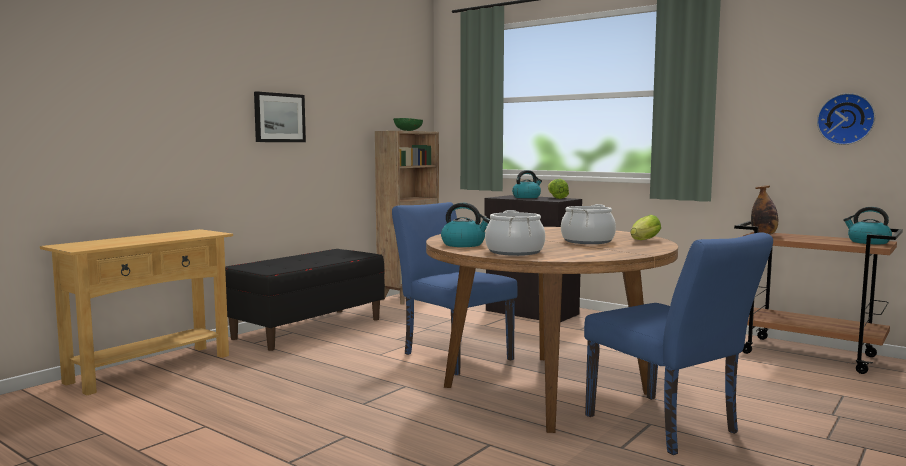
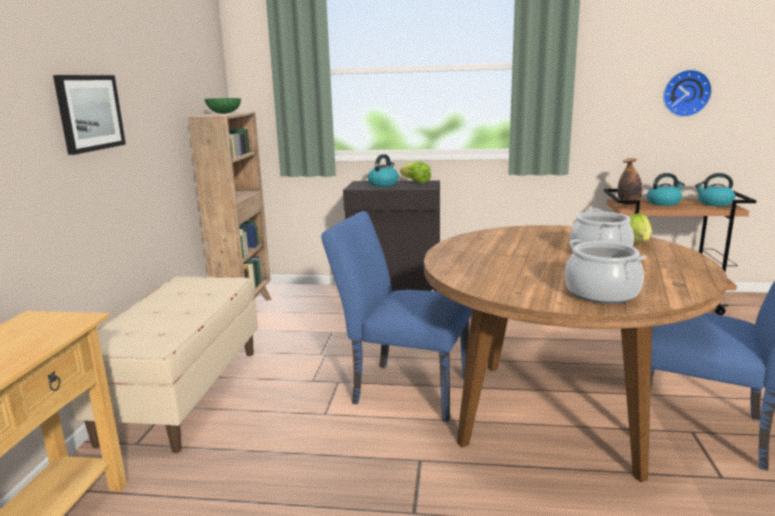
camera: 30 degrees left, 10 degrees up
(308, 328) = (183, 393): black bench -> beige bench
(464, 244) = (513, 288): kettle -> kettle (663, 203)

